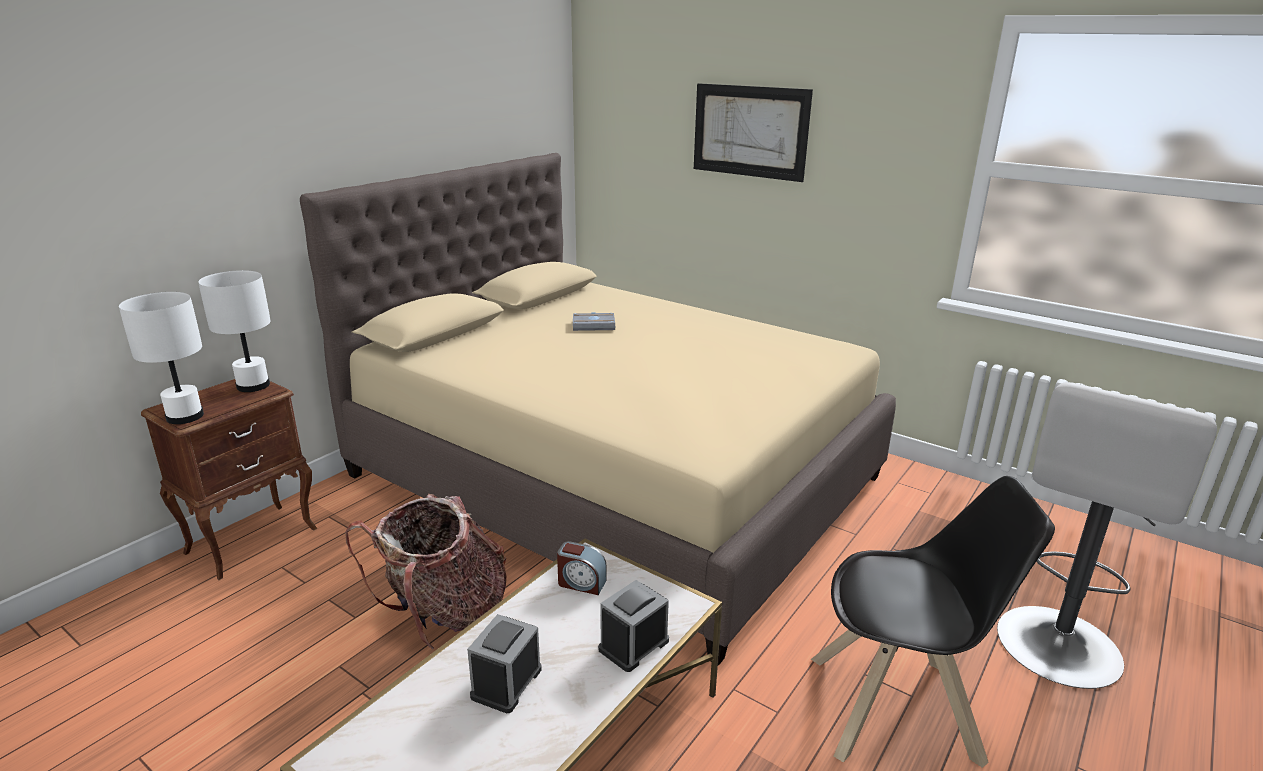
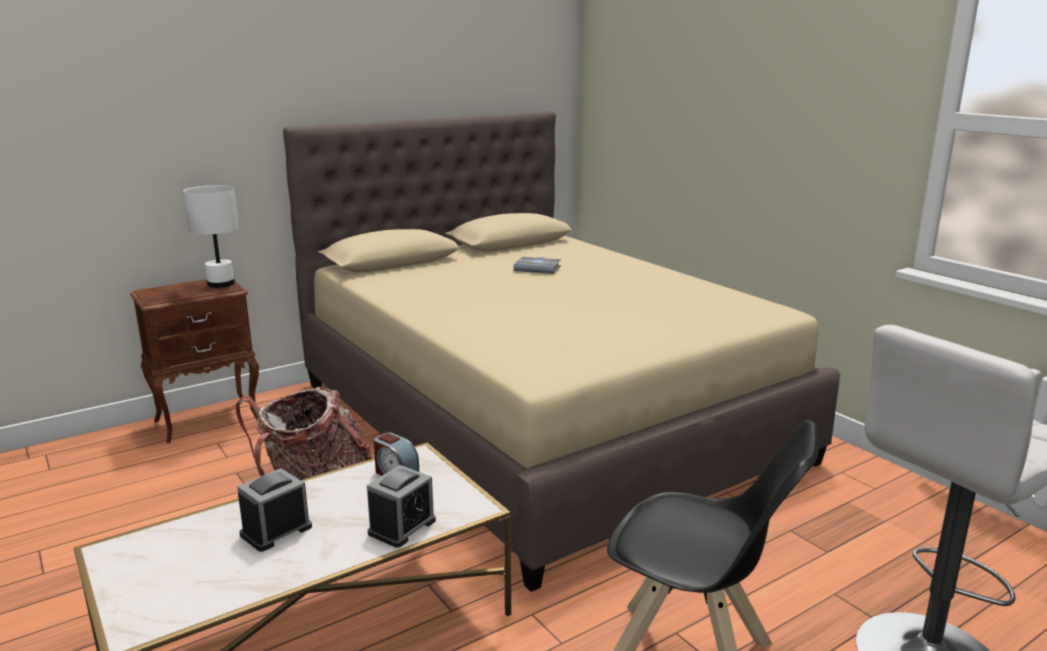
camera: 20 degrees right, 5 degrees down
(184, 416) = (155, 298): white table lamp -> none
(633, 645) = (402, 527): alarm clock -> alarm clock turned 150 degrees clockwise
(749, 131) = (724, 88): picture -> none

